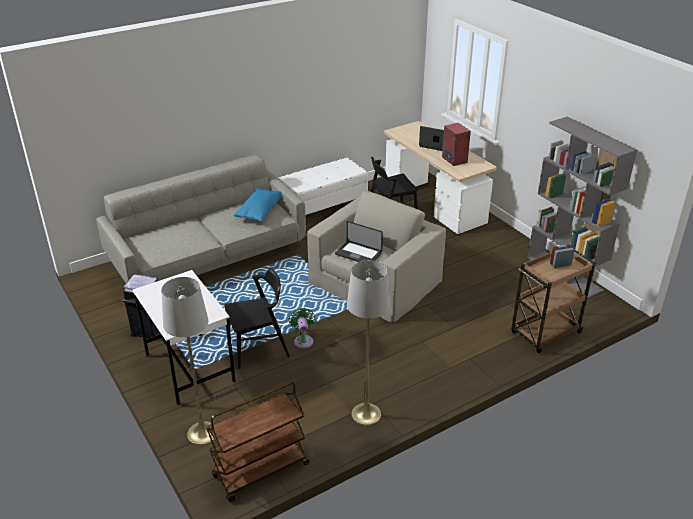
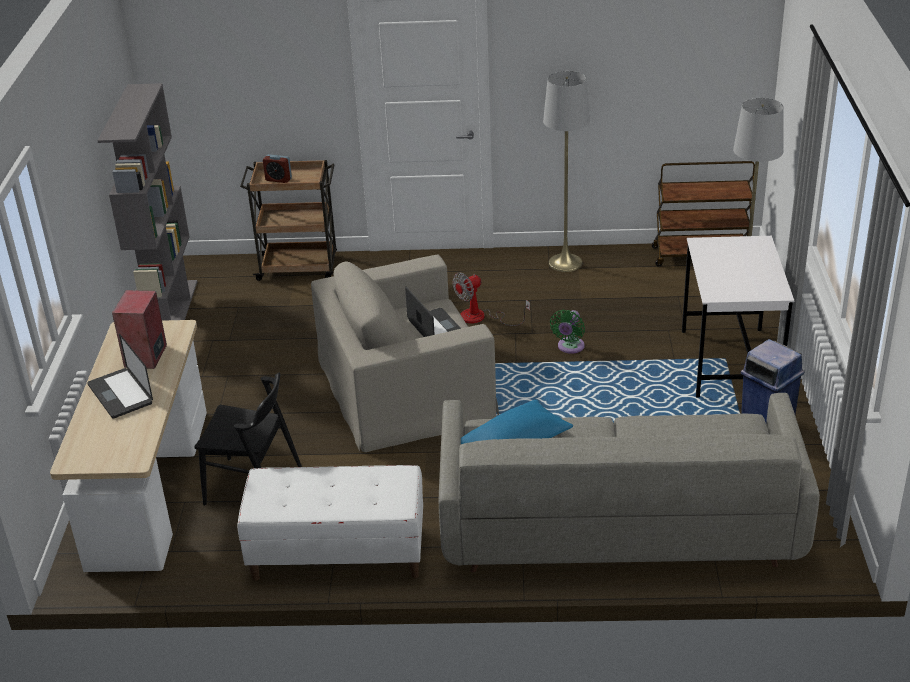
camera: 145 degrees left, 0 degrees up
(258, 348) = (631, 357): black chair -> none
(379, 341) = (481, 317): none -> fan

